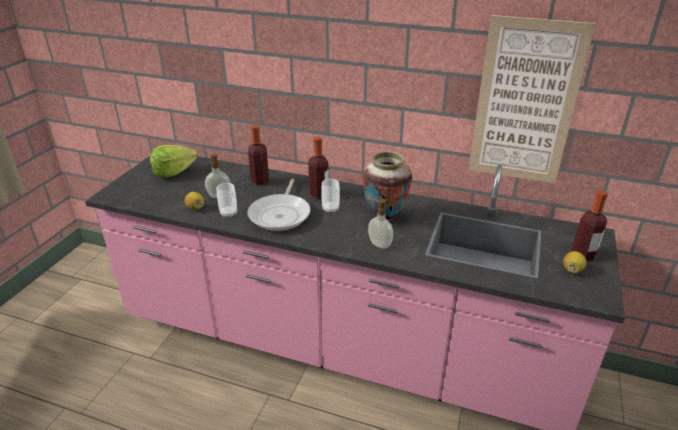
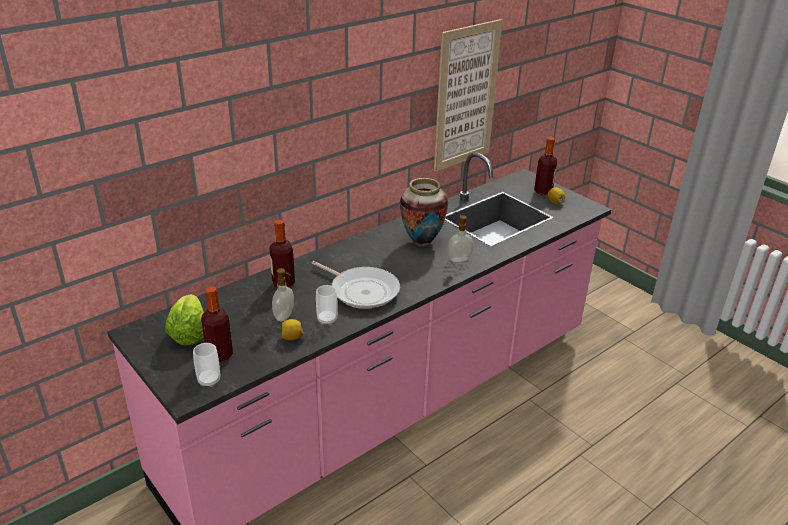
camera: 60 degrees left, 0 degrees up
(319, 194) = (348, 260): bottle -> bottle (220, 355)
(330, 209) = (381, 262): cup -> cup (209, 380)

